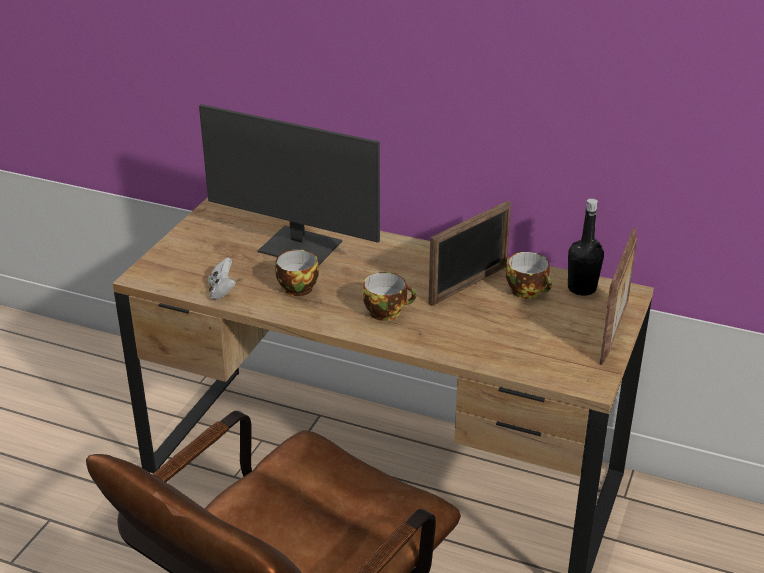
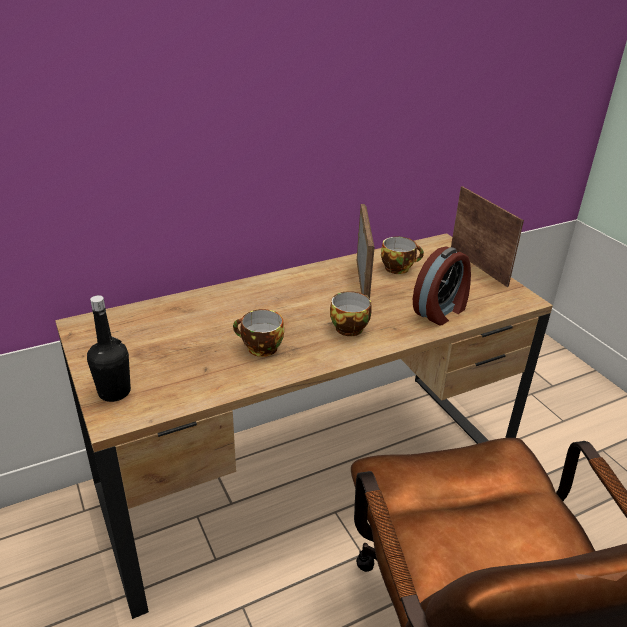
camera: 50 degrees left, 0 degrees up
(222, 291) = (208, 386): white game controller -> none
(299, 248) = (209, 319): monitor -> none
(487, 345) = (441, 311): none -> alarm clock
(581, 288) = (419, 251): black bottle -> black bottle (114, 392)

